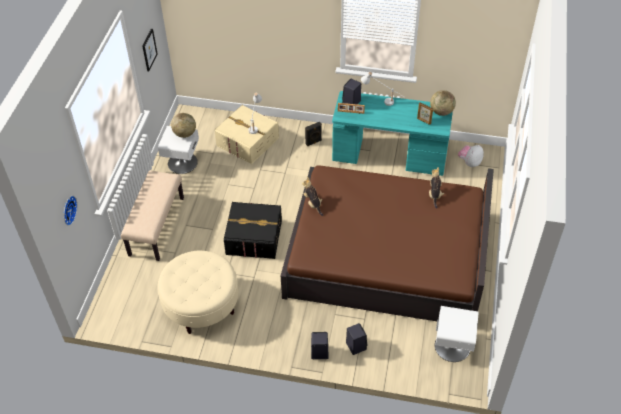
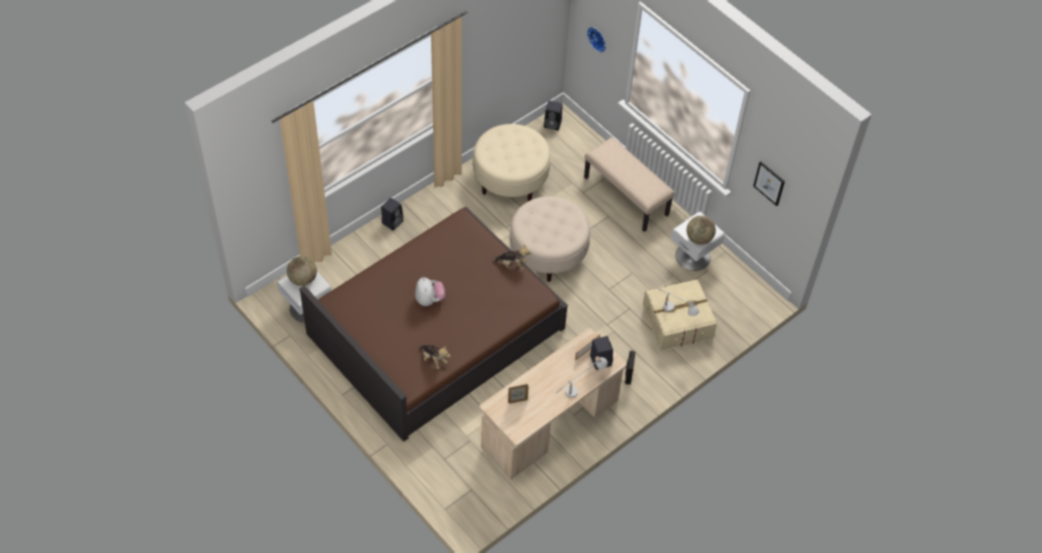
camera: 125 degrees right, 5 degrees up
(254, 237) = (548, 253): black storage box -> beige ottoman
(355, 345) = (374, 248): black speaker -> black speaker (553, 124)
(389, 156) = (550, 425): turquoise desk -> beige desk
(441, 112) = (515, 426): globe -> globe (303, 279)
(469, 162) = (476, 488): plush toy -> plush toy (429, 300)

